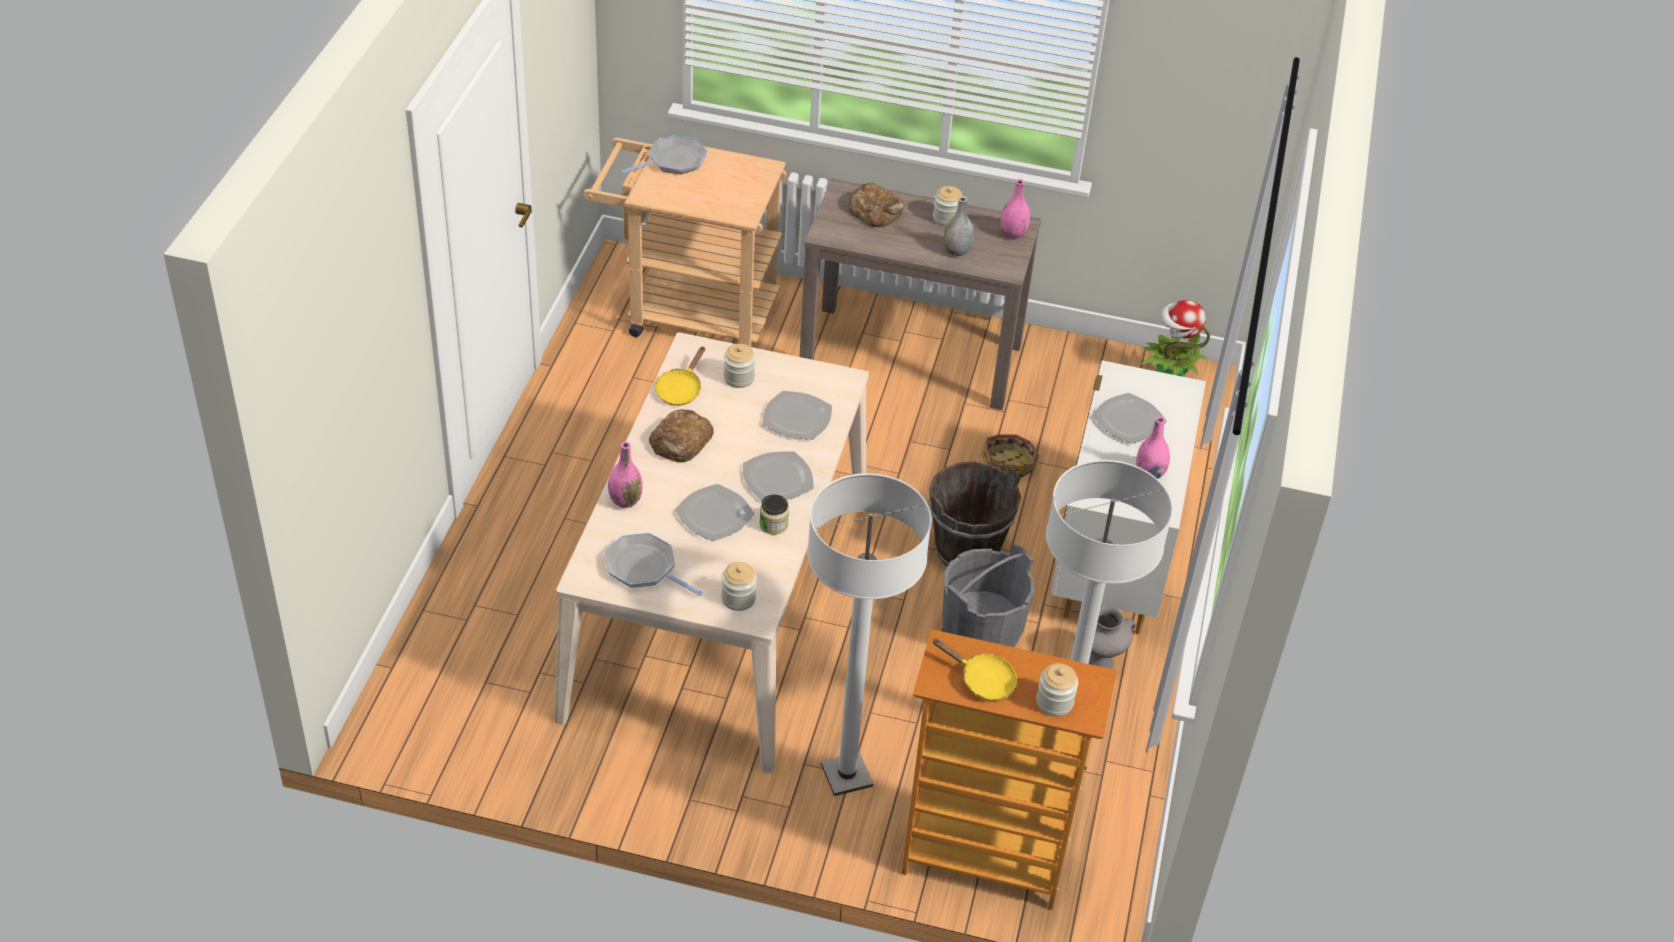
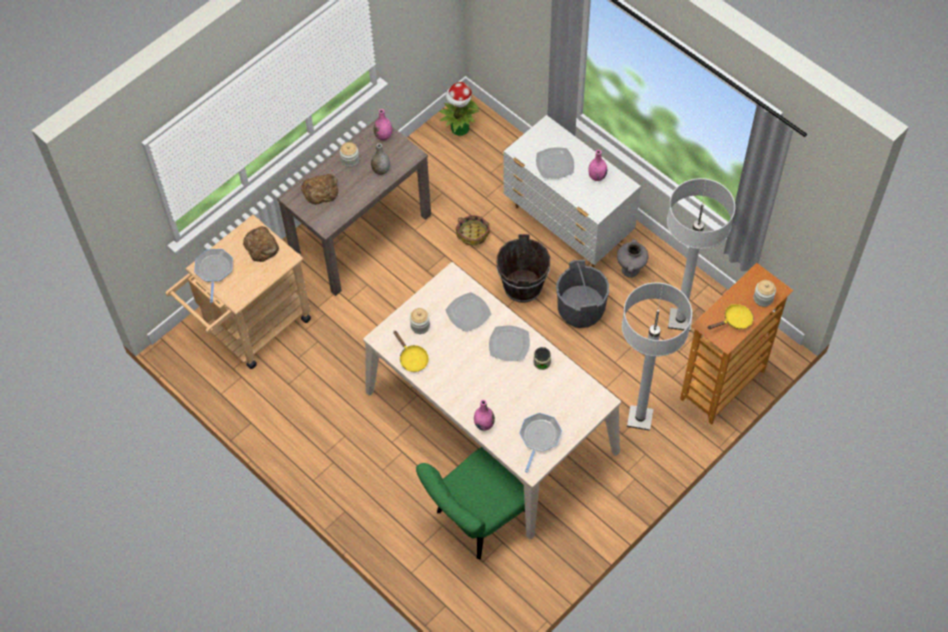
camera: 55 degrees left, 15 degrees up
(546, 648) = (476, 521): none -> green chair
(644, 568) = (539, 437): frying pan -> frying pan turned 135 degrees clockwise
(681, 442) = (454, 377): bread -> bread (262, 246)
(714, 514) = (518, 386): plate -> none
(738, 598) = (585, 403): jar -> none

